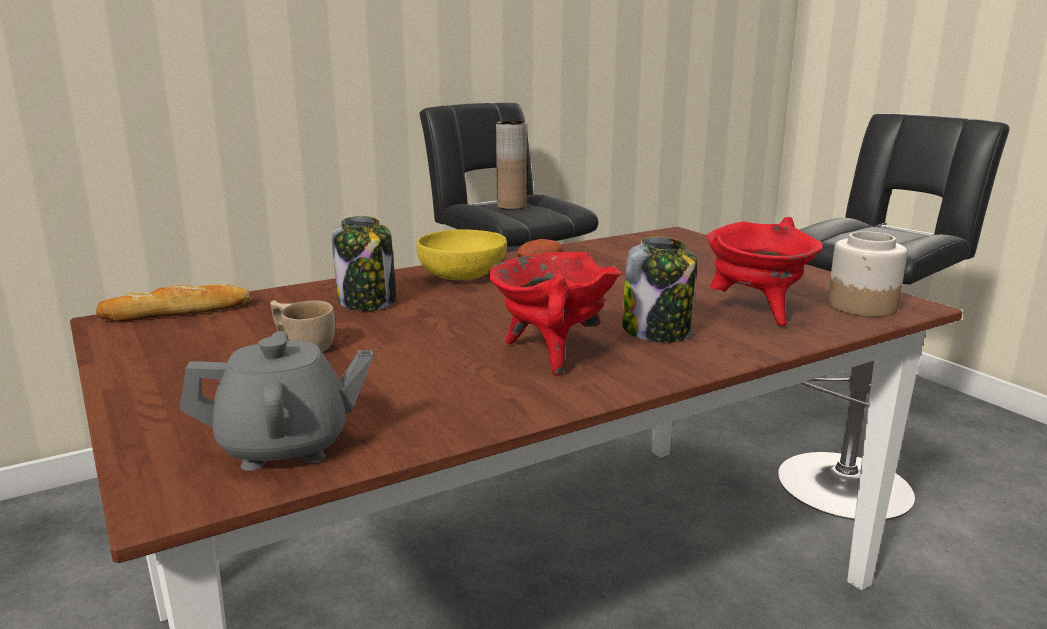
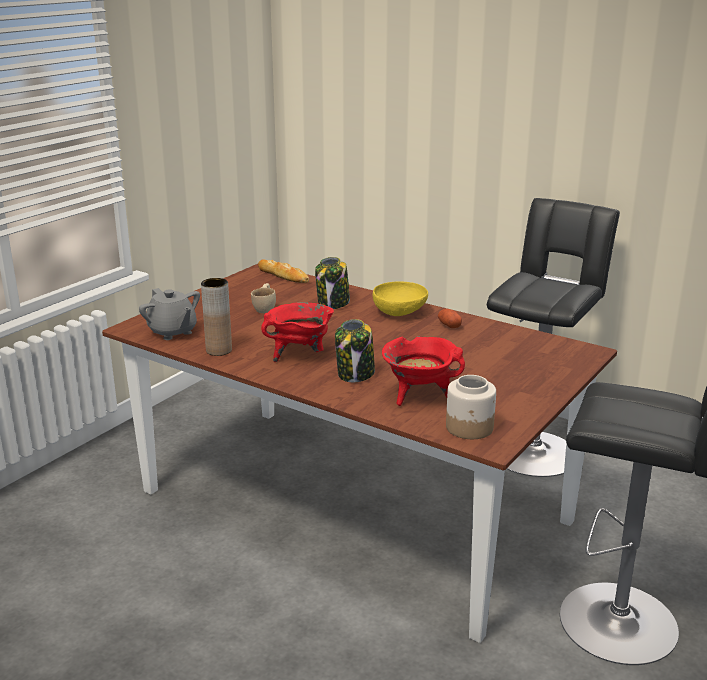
camera: 65 degrees right, 5 degrees up
(511, 206) = (546, 287): brown vase -> brown vase (219, 350)

